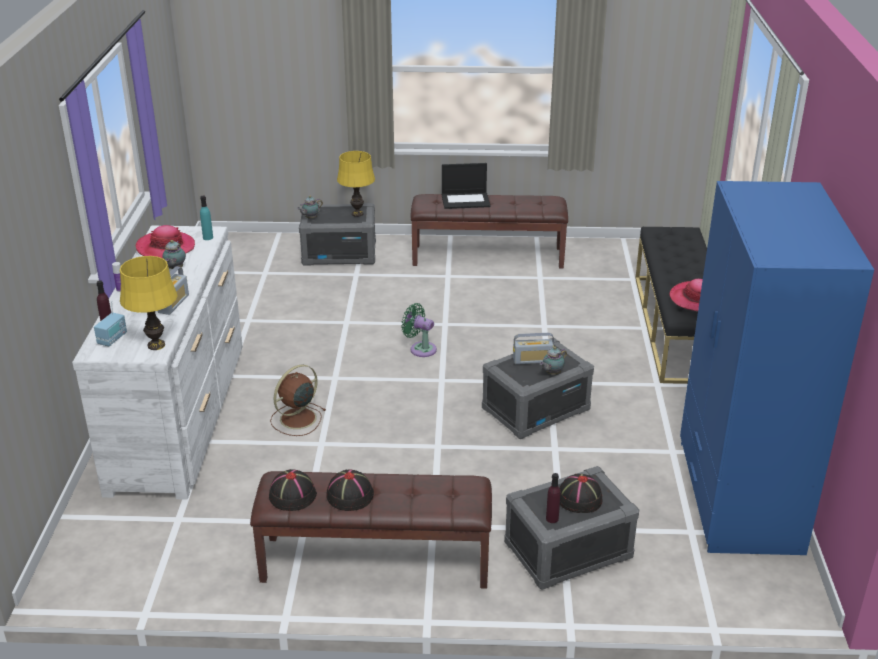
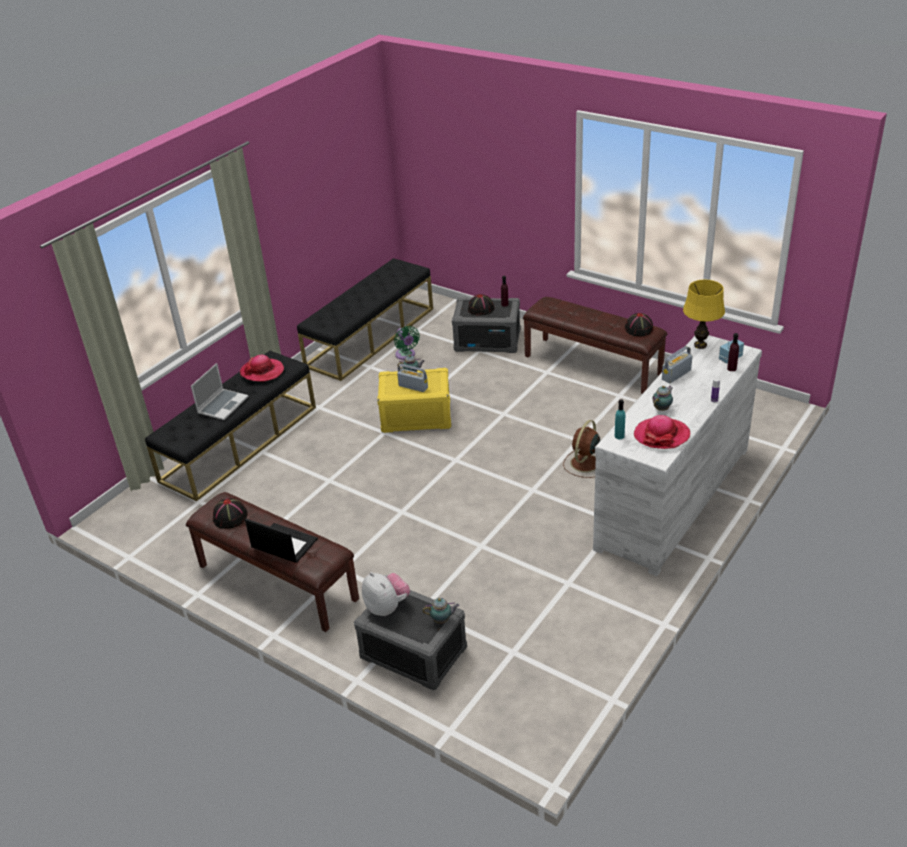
camera: 145 degrees left, 5 degrees up
(296, 419) = (584, 464): brown fan -> brown fan turned 135 degrees clockwise
(349, 495) = (607, 321): black hat -> black hat (230, 517)
(357, 214) = (387, 607): yellow table lamp -> plush toy
(420, 349) = (444, 493): green fan -> green fan (406, 355)
(536, 409) = (416, 417): grey storage box -> yellow storage box
(678, 262) = (223, 405): none -> laptop
(737, 496) = (370, 337): blue wardrobe -> black bench

